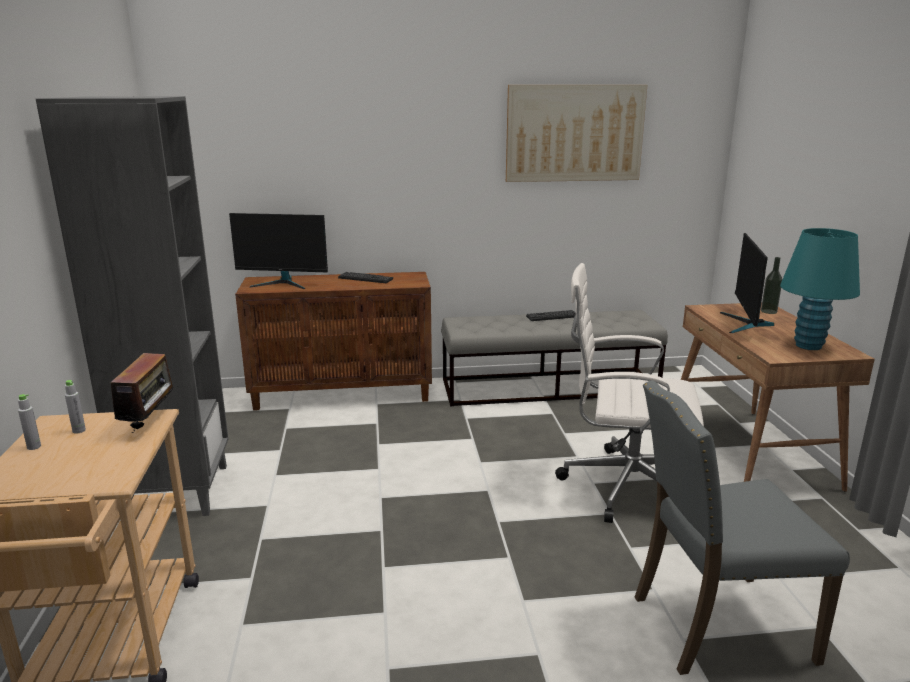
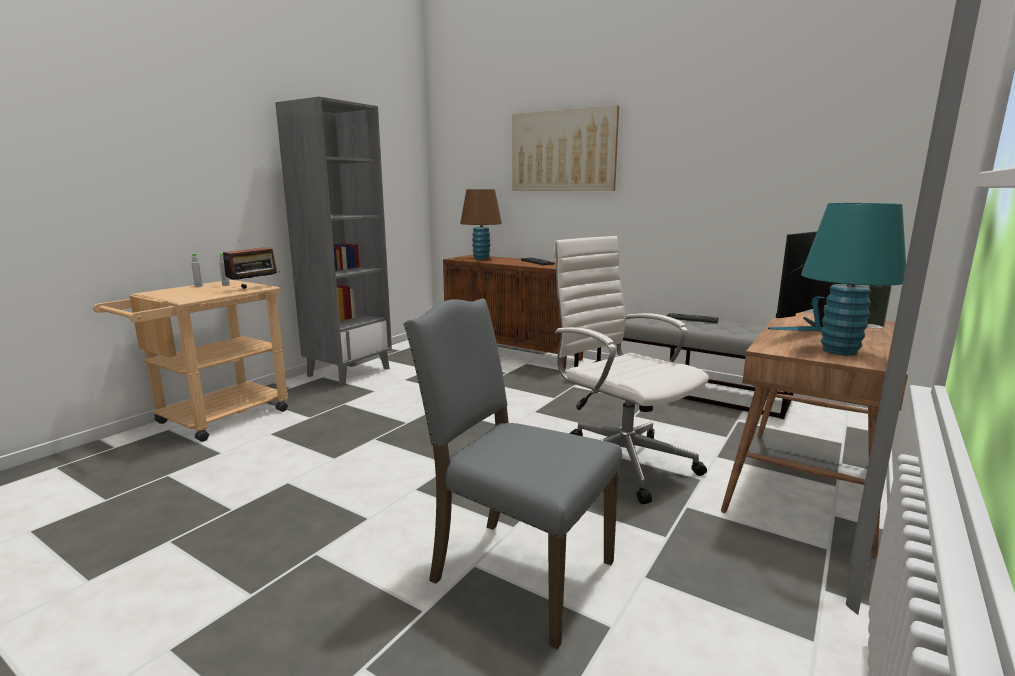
camera: 40 degrees right, 5 degrees down
(283, 283) = (481, 258): monitor -> brown table lamp
(574, 133) = (734, 140): picture -> picture (562, 151)

